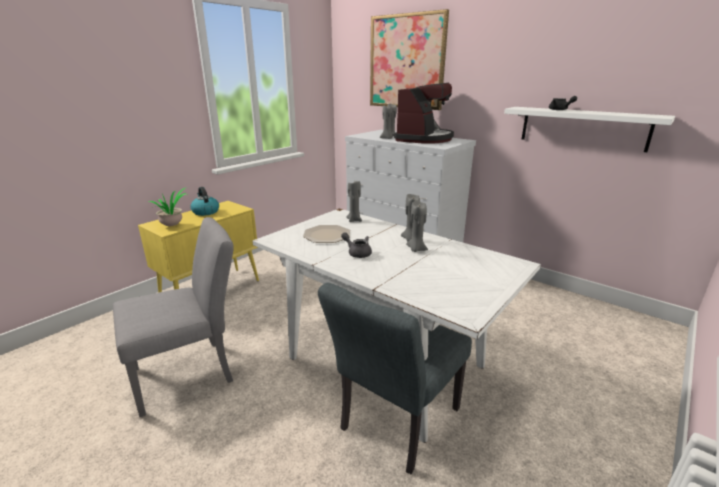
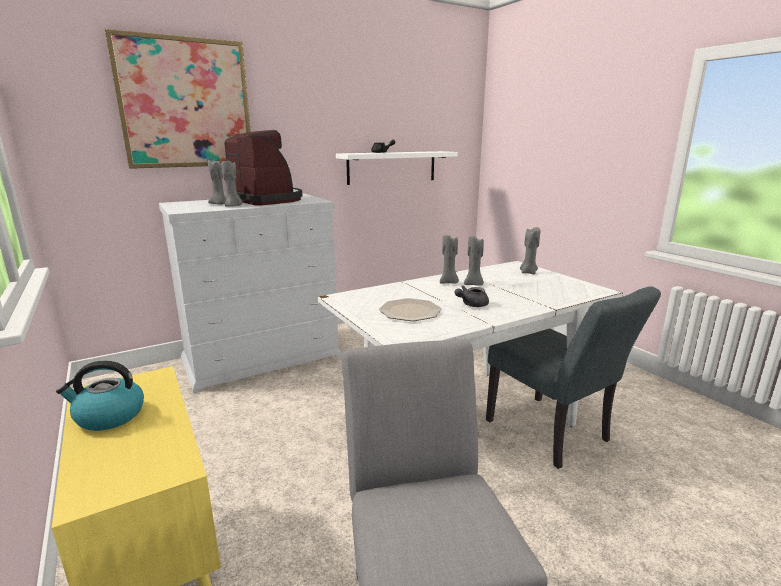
camera: 70 degrees left, 5 degrees down
(173, 226) = (150, 459): potted plant -> none
(354, 220) = (372, 294): grey candle -> grey candle (528, 272)

